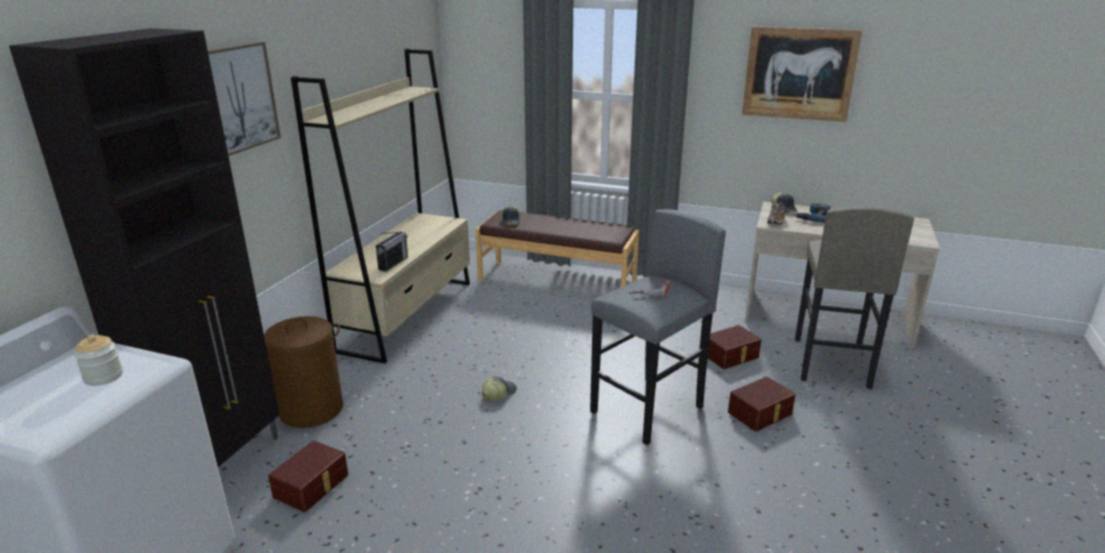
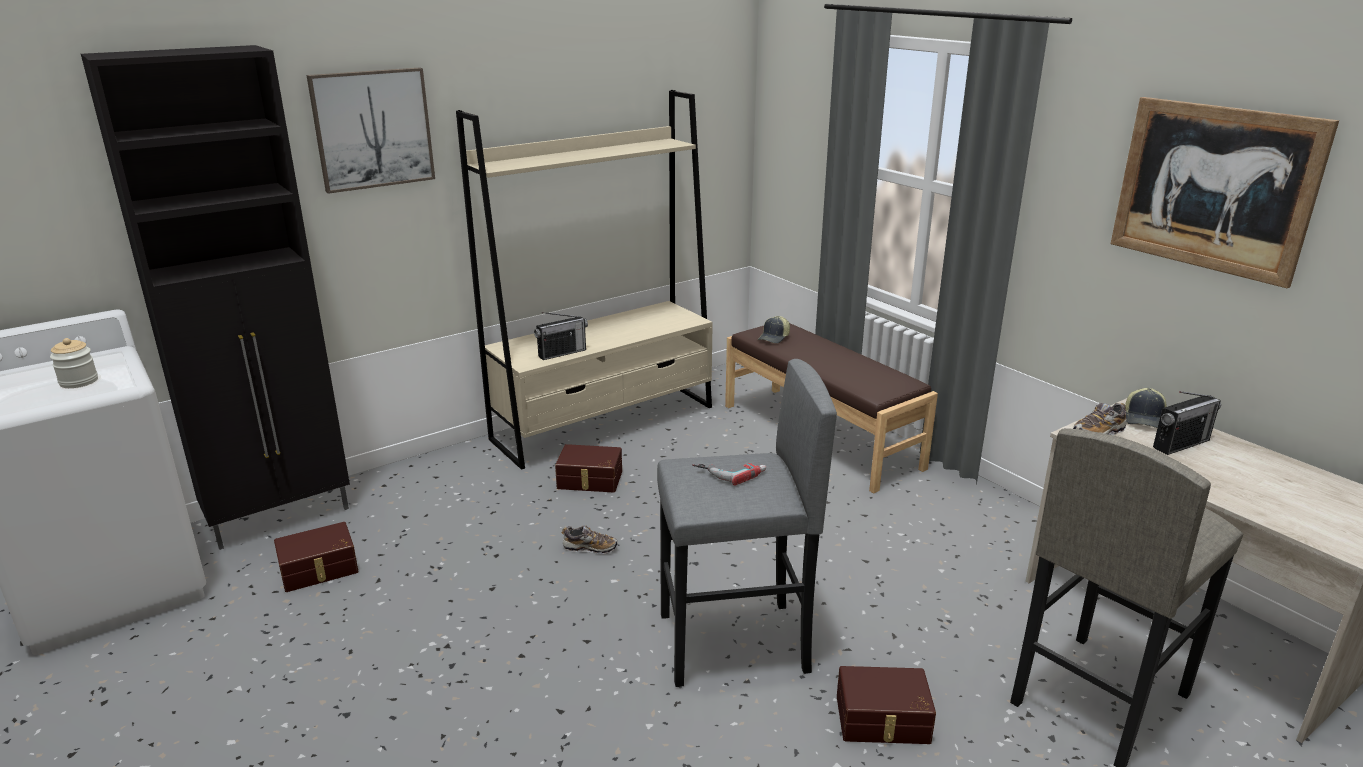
camera: 35 degrees right, 0 degrees up
(312, 409) = (405, 492): brown laundry basket -> none
(498, 393) = (590, 548): cap -> shoe
(731, 356) = (941, 622): brown storage box -> brown storage box (589, 480)
(813, 217) = (1181, 444): power drill -> radio

